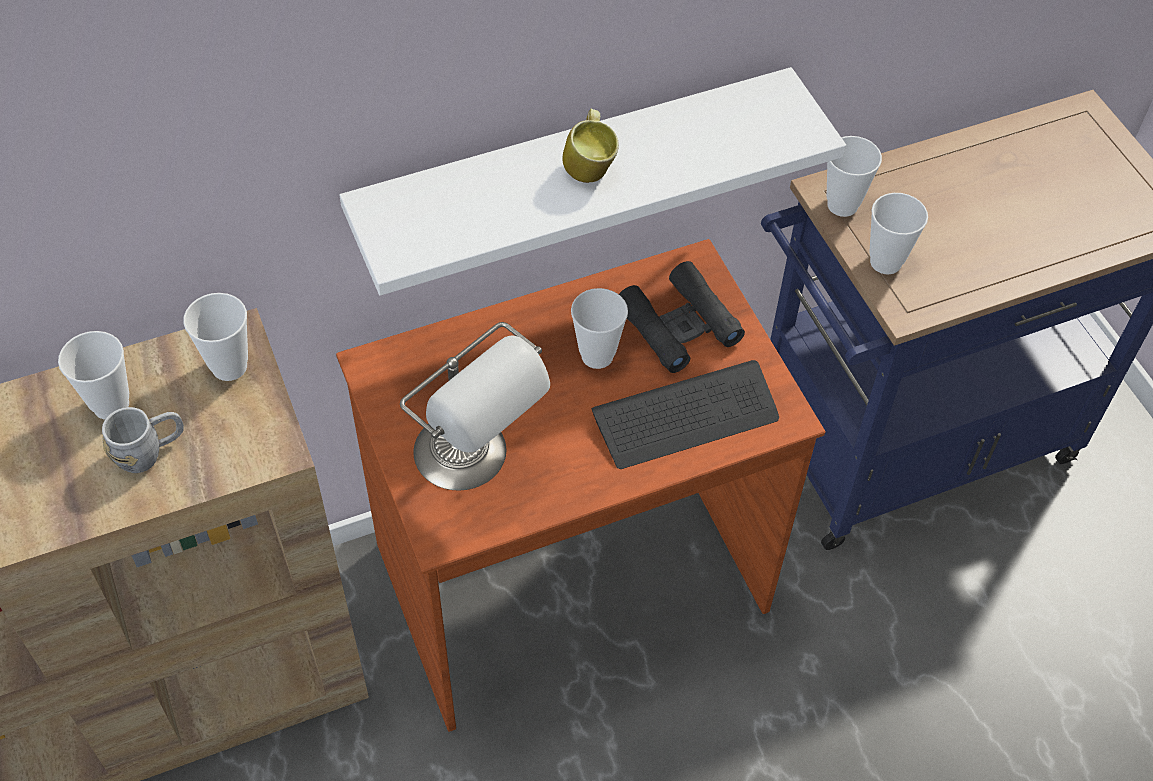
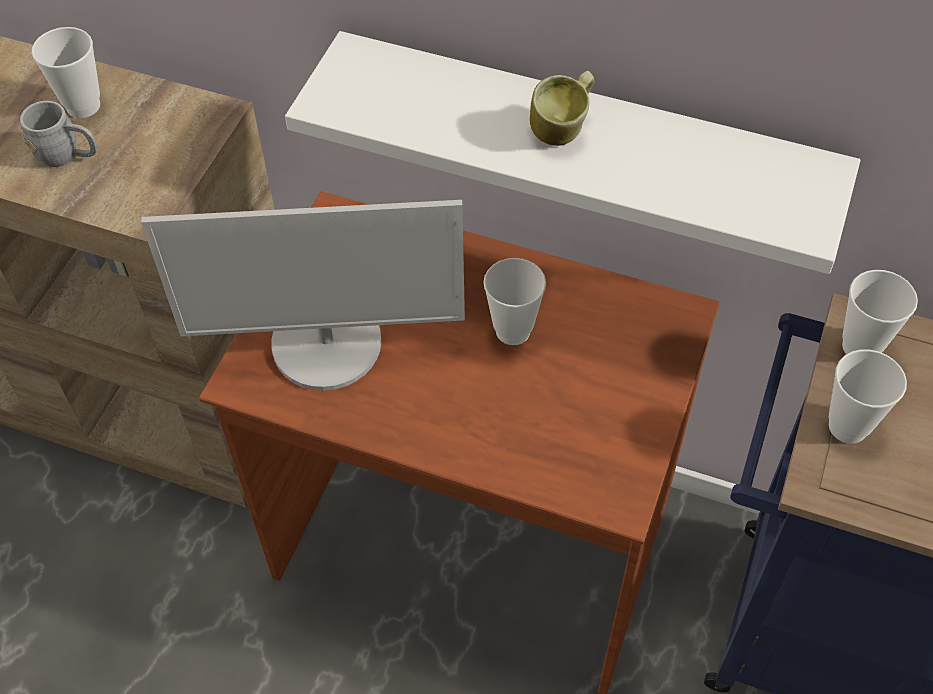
camera: 45 degrees right, 0 degrees up
(229, 366) = (185, 132): cup -> none
(476, 461) = (327, 344): white table lamp -> monitor
(679, 325) = (610, 355): black binoculars -> none
(686, 417) = (531, 434): keyboard -> none

